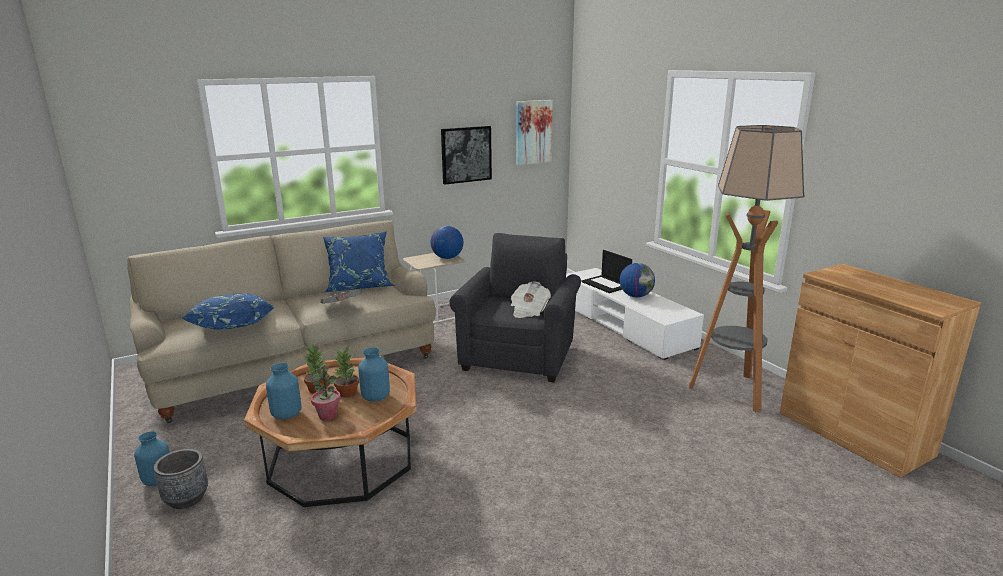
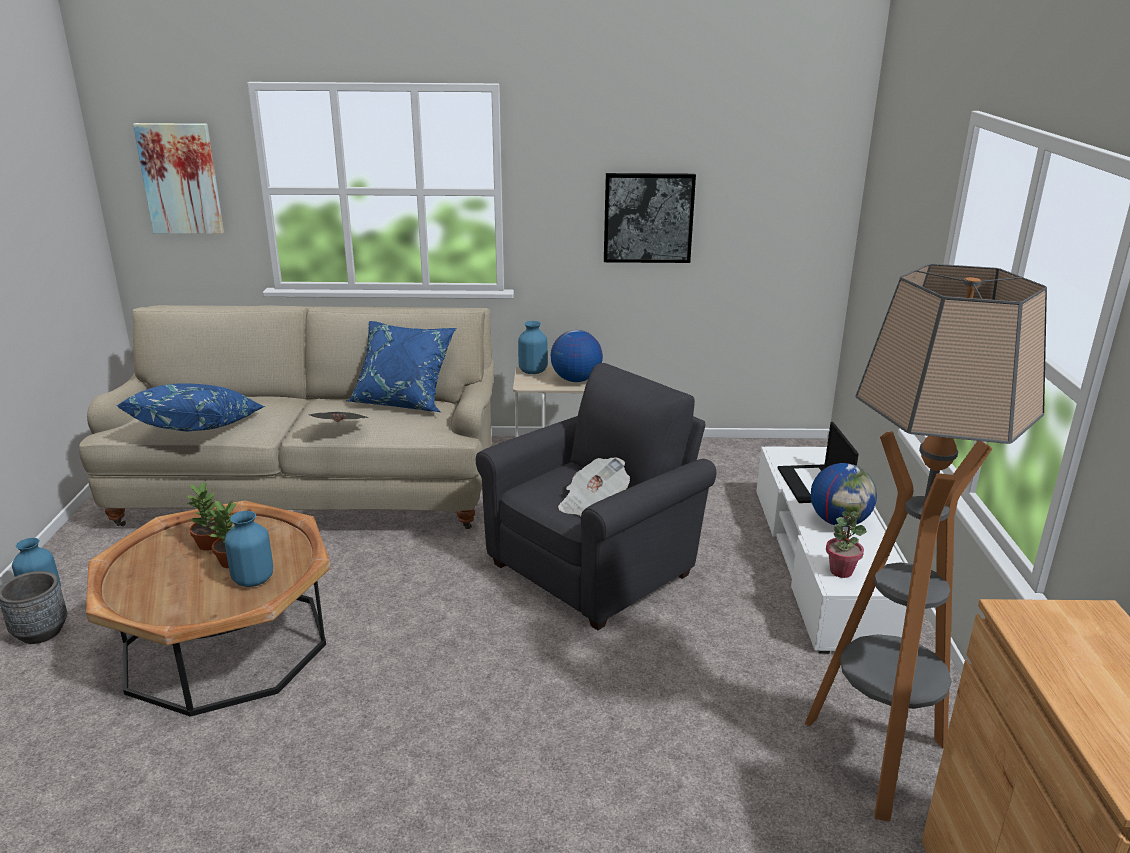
camera: 30 degrees right, 5 degrees up
(287, 414) = (141, 568): blue vase -> blue vase (533, 371)
(328, 416) = (175, 587): potted plant -> potted plant (841, 571)
(533, 132) = (782, 190): picture -> picture (180, 179)

